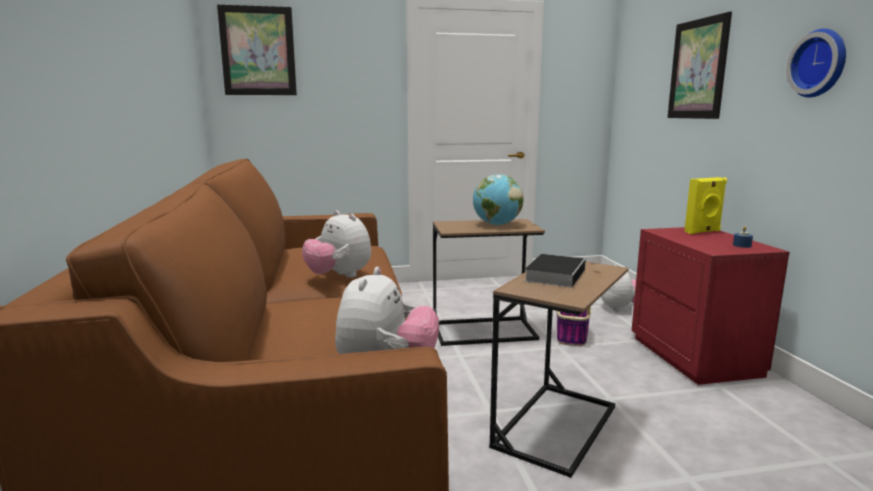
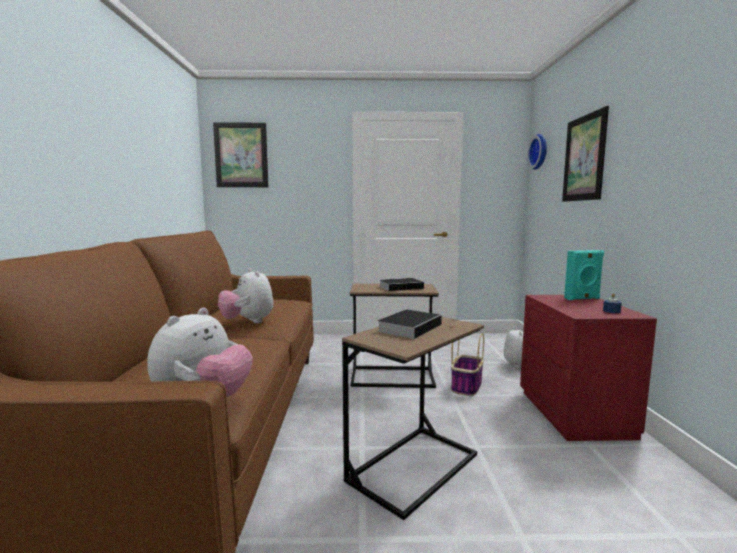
camera: 10 degrees right, 5 degrees down
(496, 224) = (402, 287): globe -> book
(703, 231) = (582, 298): yellow speaker -> turquoise speaker
(820, 63) = (681, 142): wall clock -> wall clock (540, 152)

